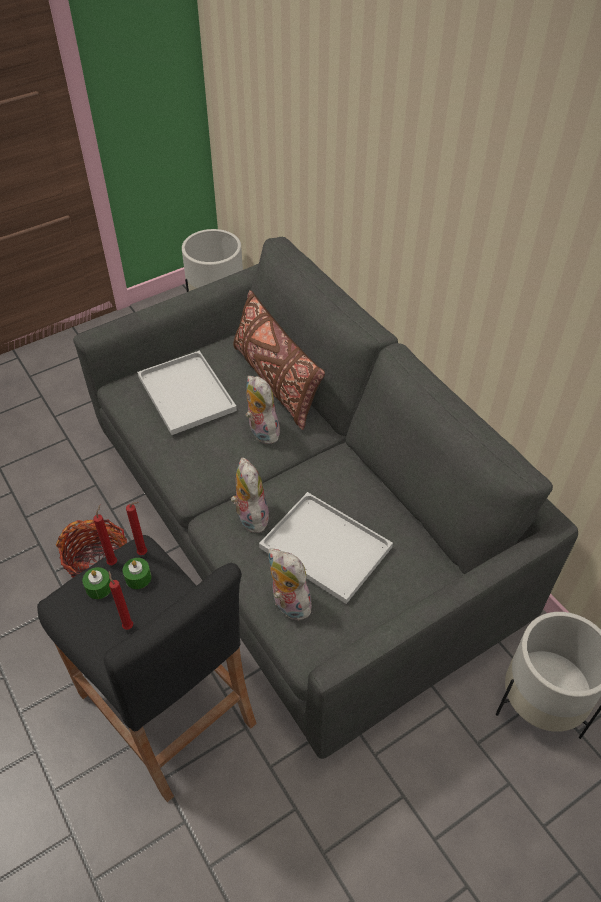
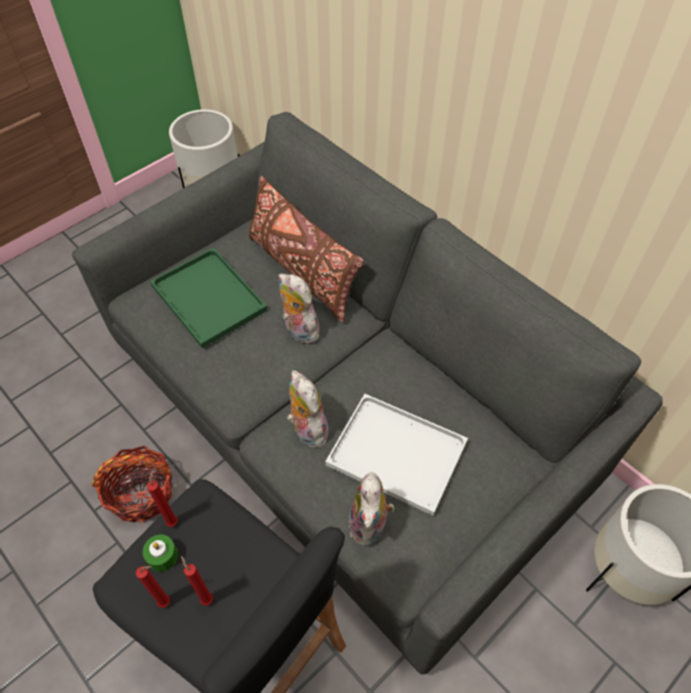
camera: 10 degrees left, 5 degrees up
(138, 578) = (206, 536): green candle -> none
(144, 553) = (207, 504): red candle -> red candle (166, 602)
(188, 394) = (211, 298): white tray -> green tray
(288, 604) = (370, 526): plush toy -> plush toy turned 120 degrees counterclockwise

